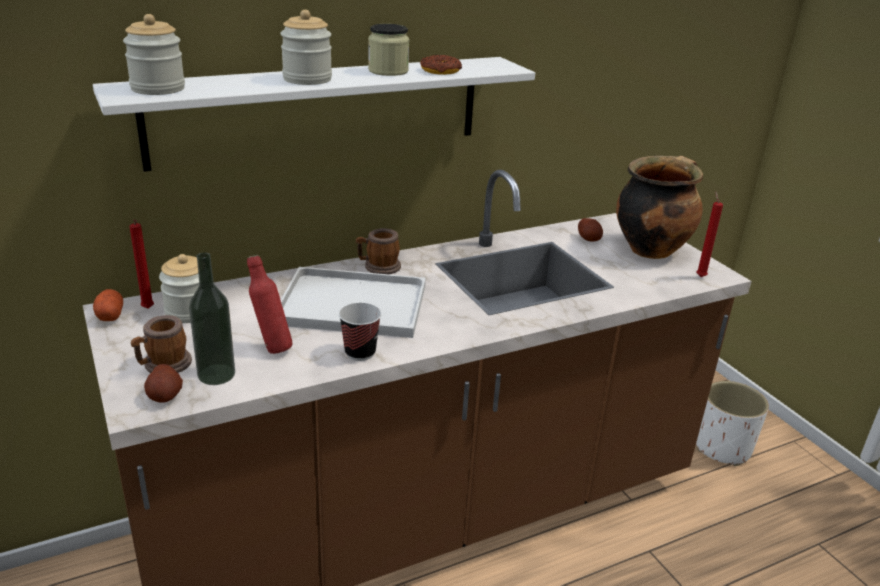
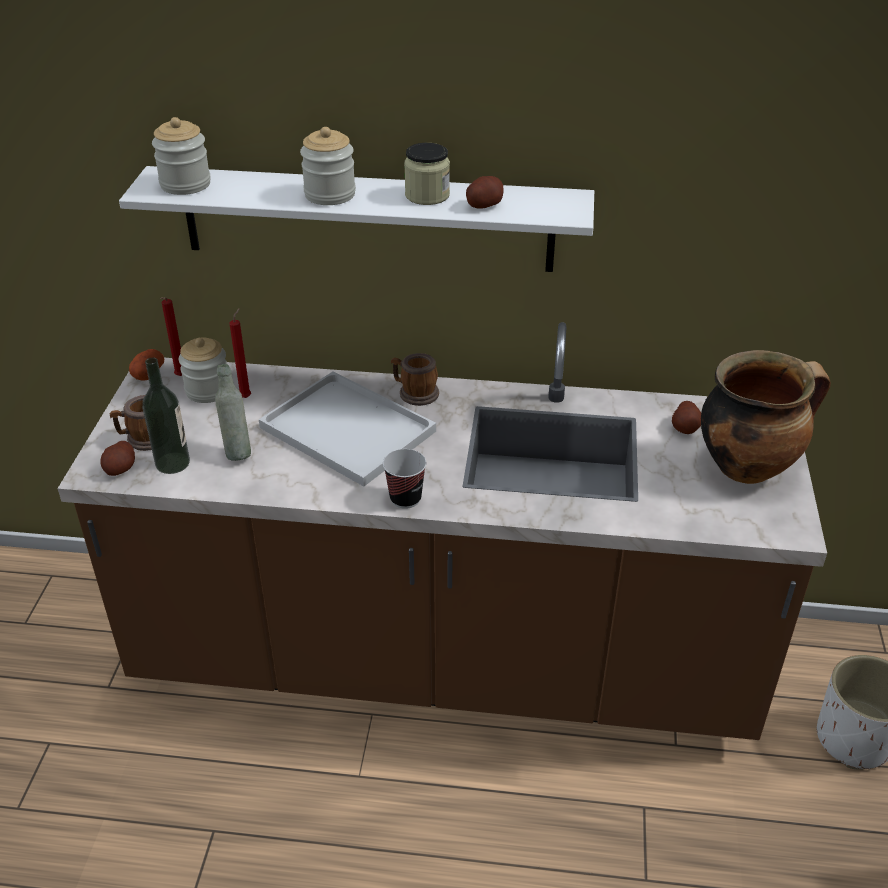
camera: 35 degrees right, 10 degrees up
(271, 347) = (237, 452): red bottle -> grey bottle
(360, 353) = (302, 485): cup -> cup (405, 498)
(440, 70) = (484, 205): donut -> potato
(700, 276) = (764, 523): red candle -> red candle (247, 396)

